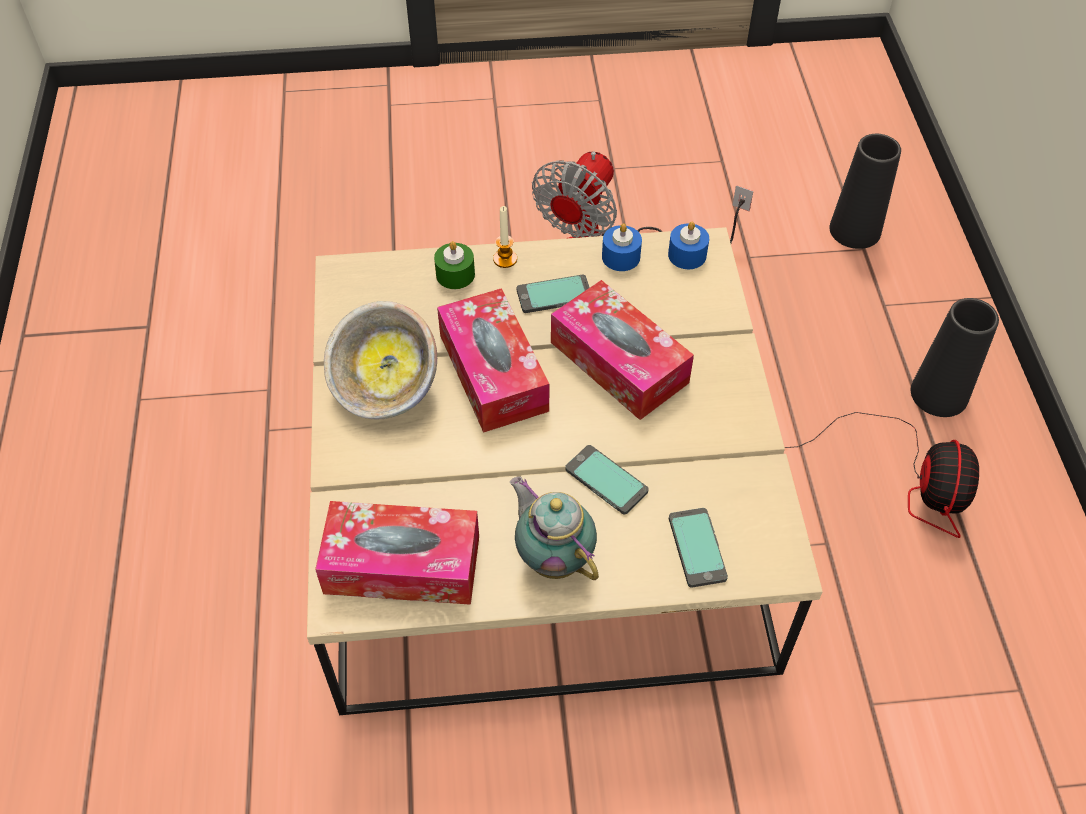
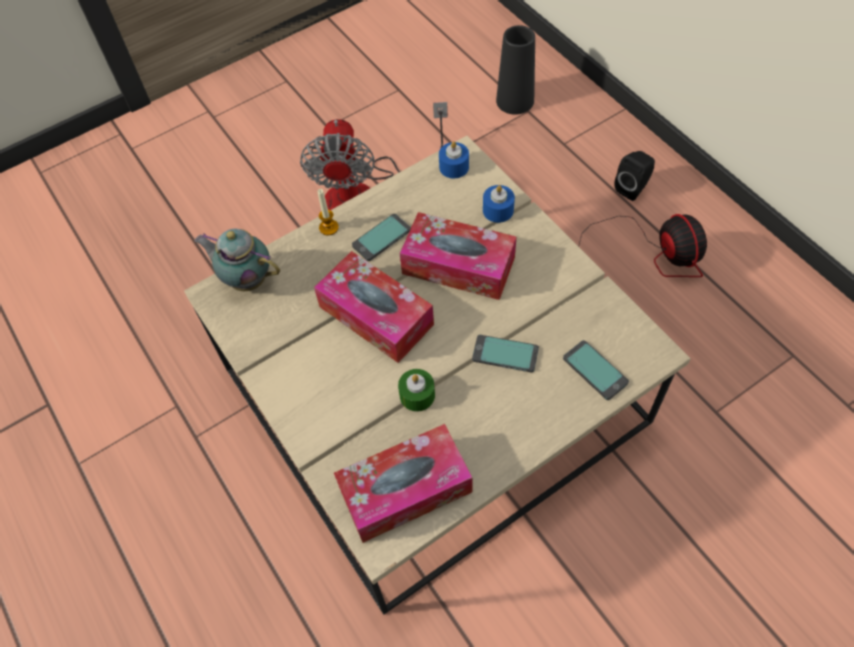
camera: 25 degrees left, 5 degrees up
(386, 389) = (306, 366): bowl -> none
(455, 274) = (300, 256): green candle -> green candle (417, 395)
(553, 557) = (505, 427): teapot -> teapot (246, 279)
(621, 257) = (409, 189): blue candle -> blue candle (498, 210)
(939, 394) = (633, 188): black vase -> black speaker

